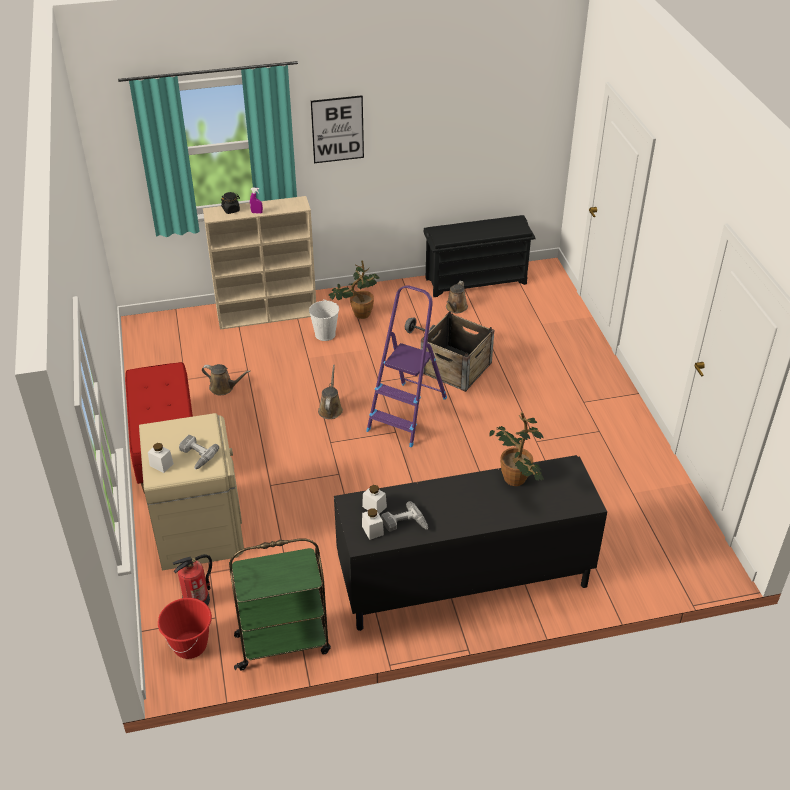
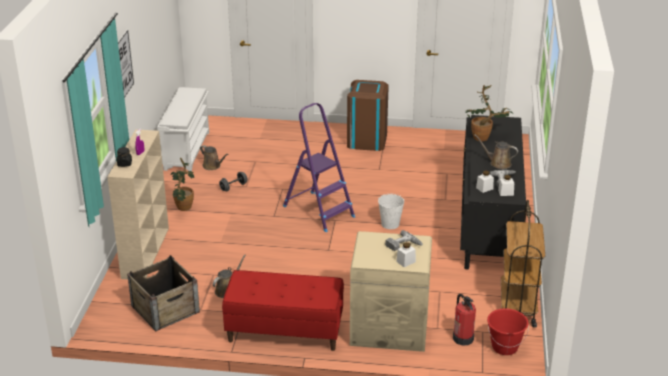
camera: 70 degrees left, 10 degrees down
(283, 644) = (518, 305): green cart -> brown cart
(325, 334) = (196, 229): white bucket -> white bucket (390, 224)
(330, 409) = (290, 243): brown watering can -> brown watering can (498, 163)
(456, 367) = (281, 181): crate -> crate (165, 309)
(476, 280) = (186, 150): black shoe rack -> white shoe rack
(601, 413) = (367, 141): none -> brown trash can

